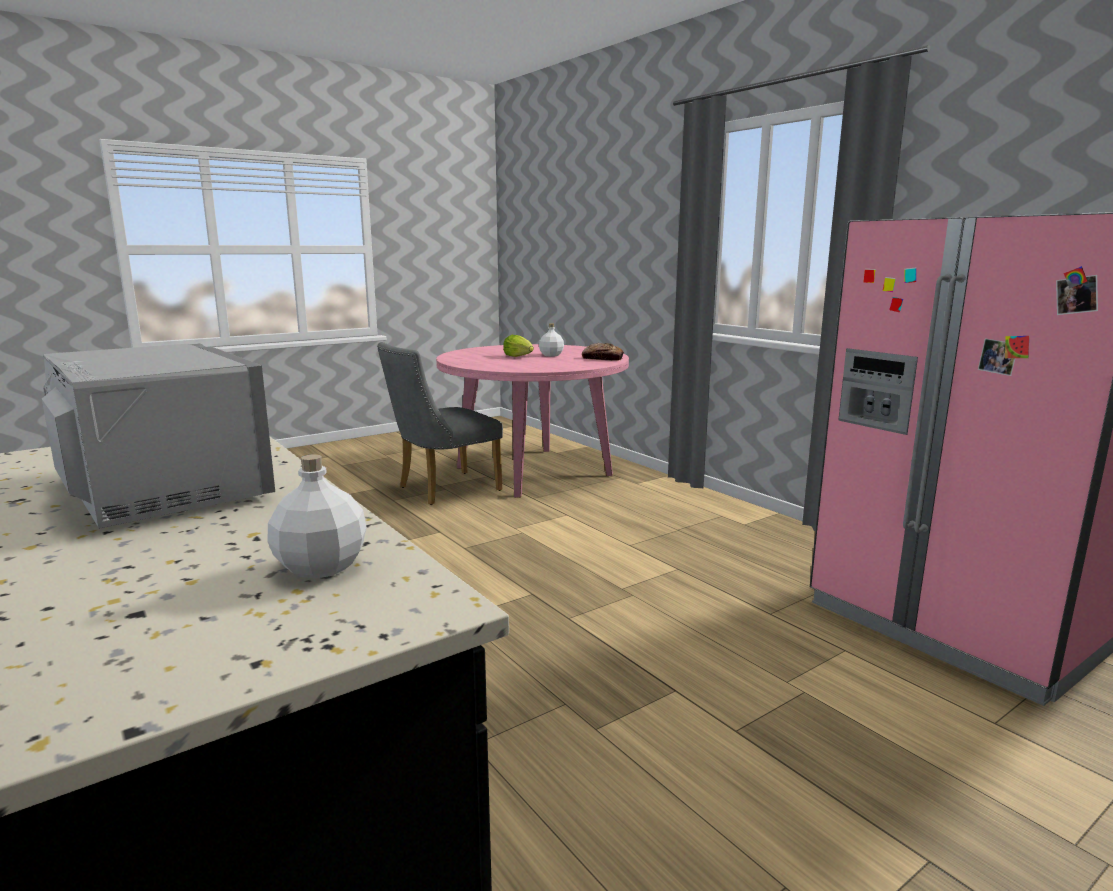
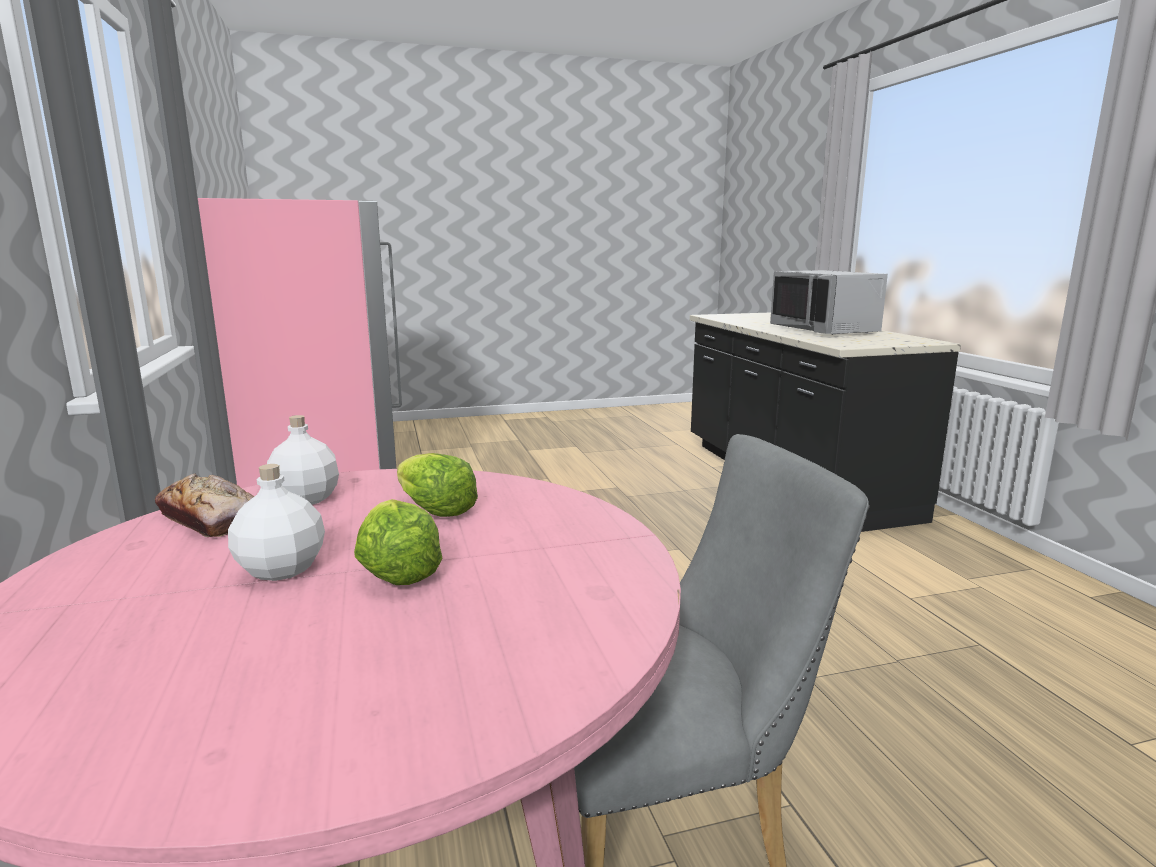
camera: 160 degrees left, 0 degrees up
(320, 567) = (739, 318): white bottle -> white bottle (306, 499)
(533, 364) = (433, 510): none -> lettuce

